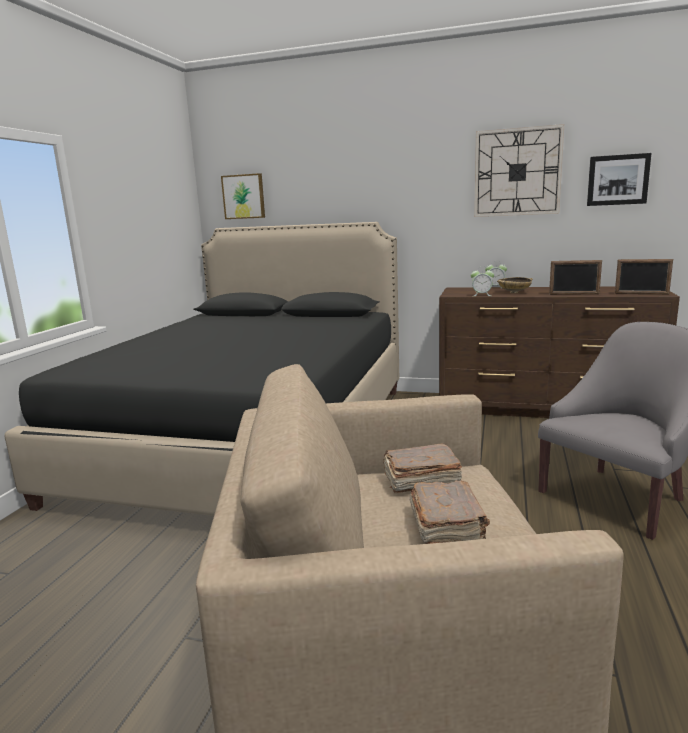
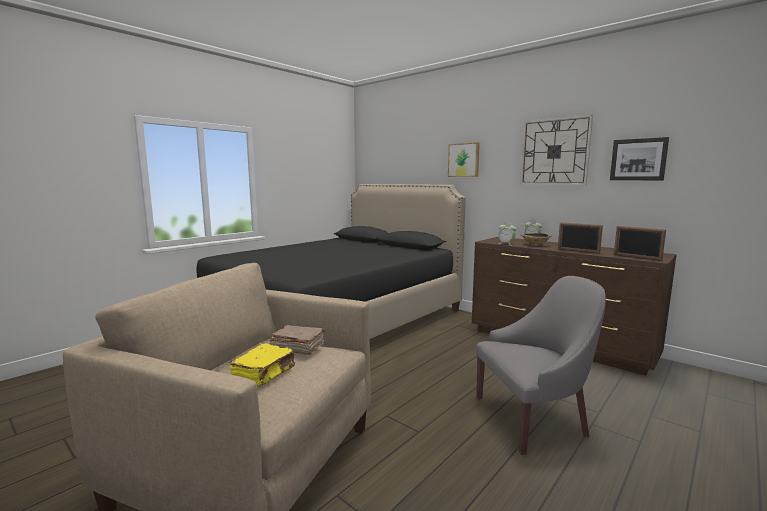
camera: 25 degrees right, 5 degrees down
(244, 196) = (378, 164): picture -> picture (464, 160)
(447, 526) = (265, 373): brown book -> yellow book

